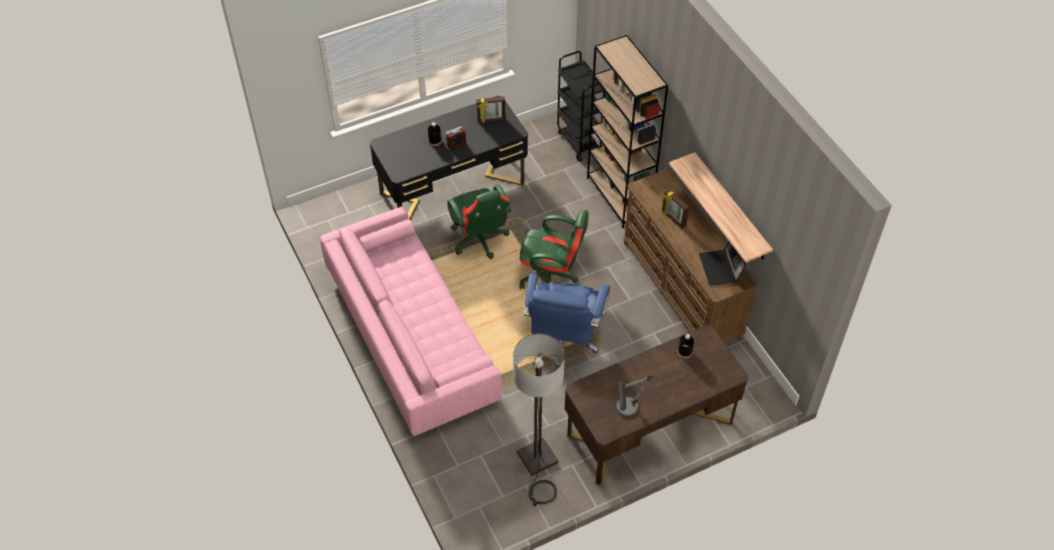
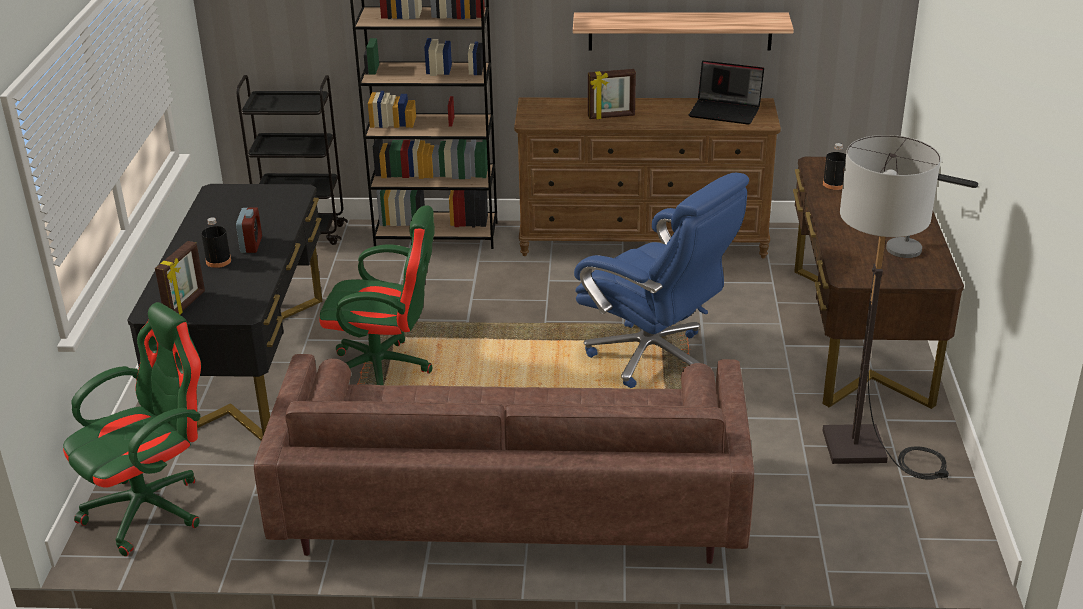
camera: 60 degrees left, 20 degrees down
(411, 337) = (511, 505): pink sofa -> brown sofa
(491, 120) = (244, 204): picture frame -> picture frame (186, 305)
(552, 279) = (525, 330): green office chair -> green office chair (154, 507)

